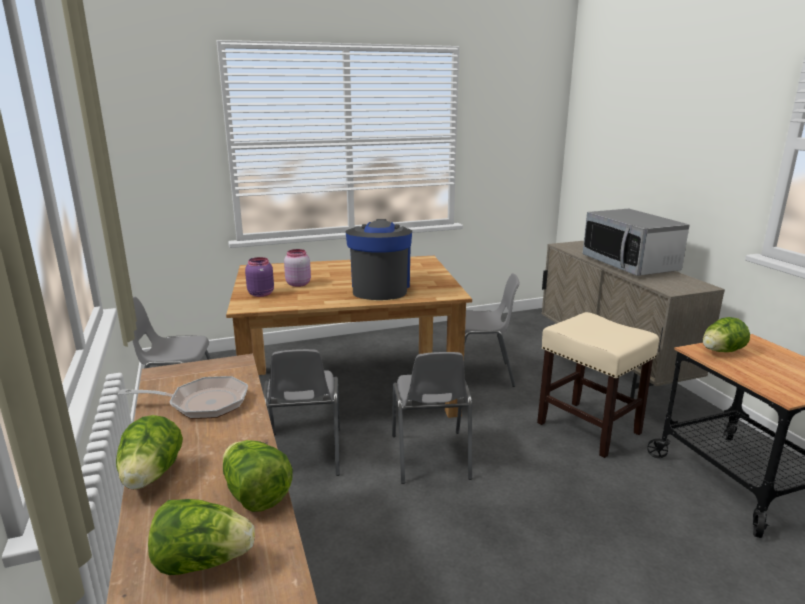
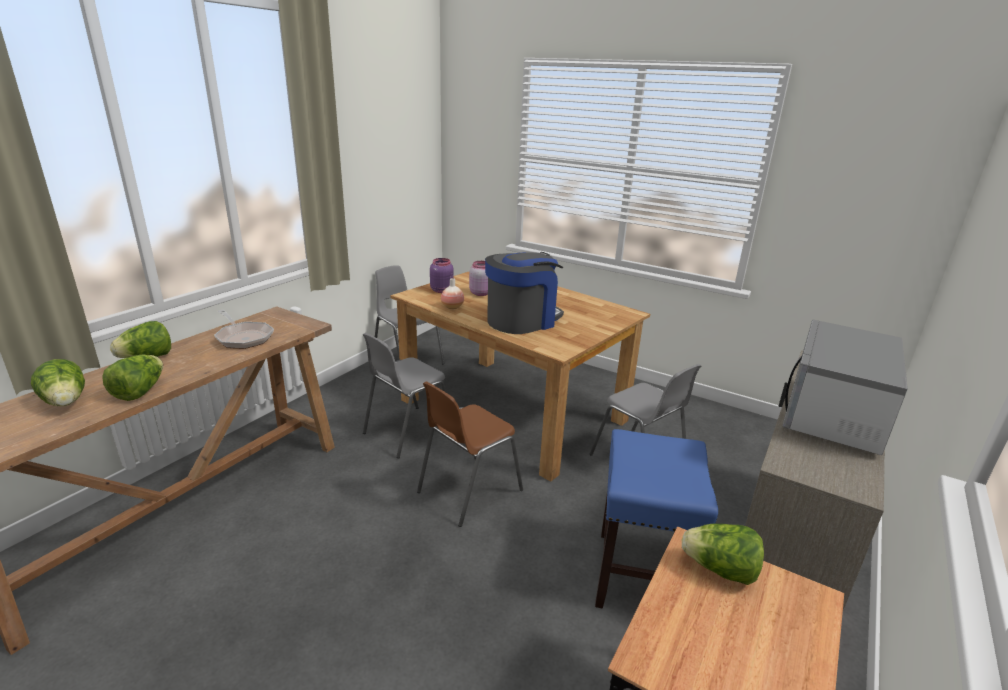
camera: 50 degrees right, 5 degrees up
(307, 300) = (452, 307): none -> vase
(430, 457) = (468, 491): grey chair -> brown chair
(587, 427) = (639, 573): beige stool -> blue stool

